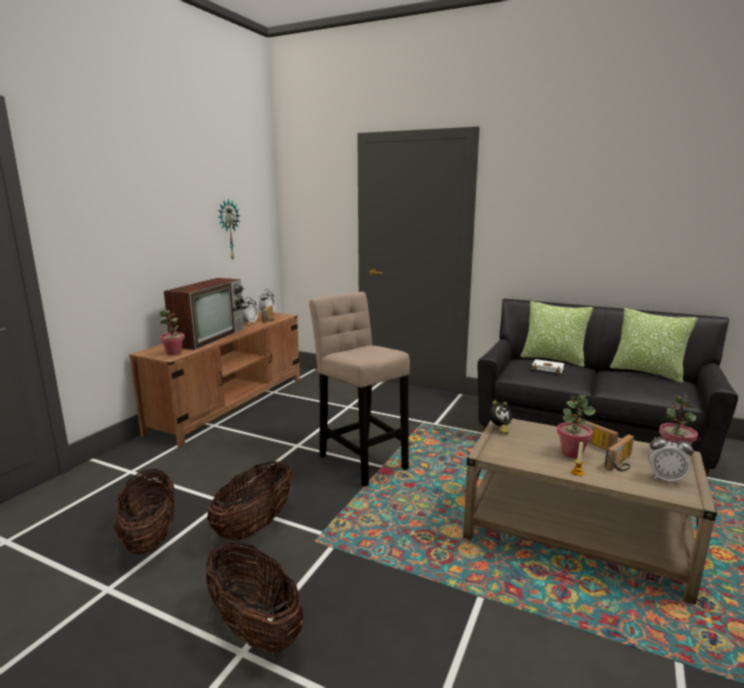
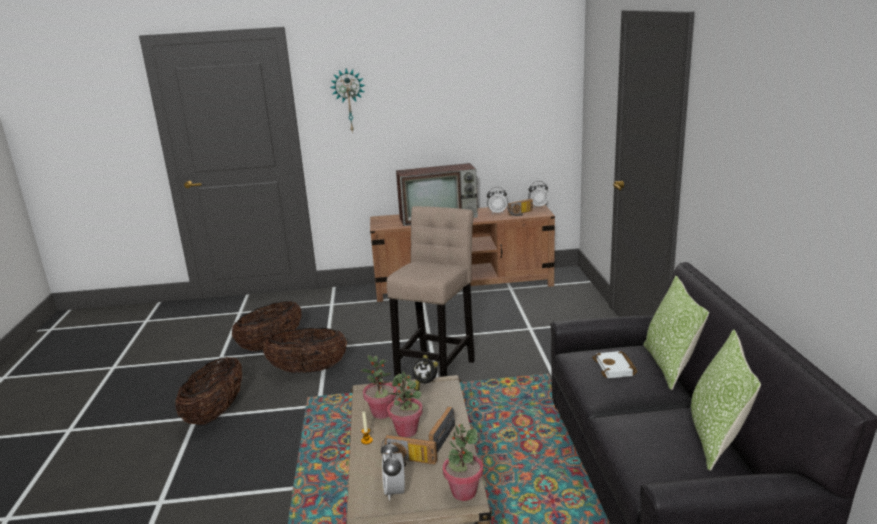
camera: 60 degrees right, 5 degrees up
(174, 353) = (388, 224): potted plant -> potted plant (382, 413)
(228, 230) = (499, 115): wall clock -> wall clock (349, 100)

